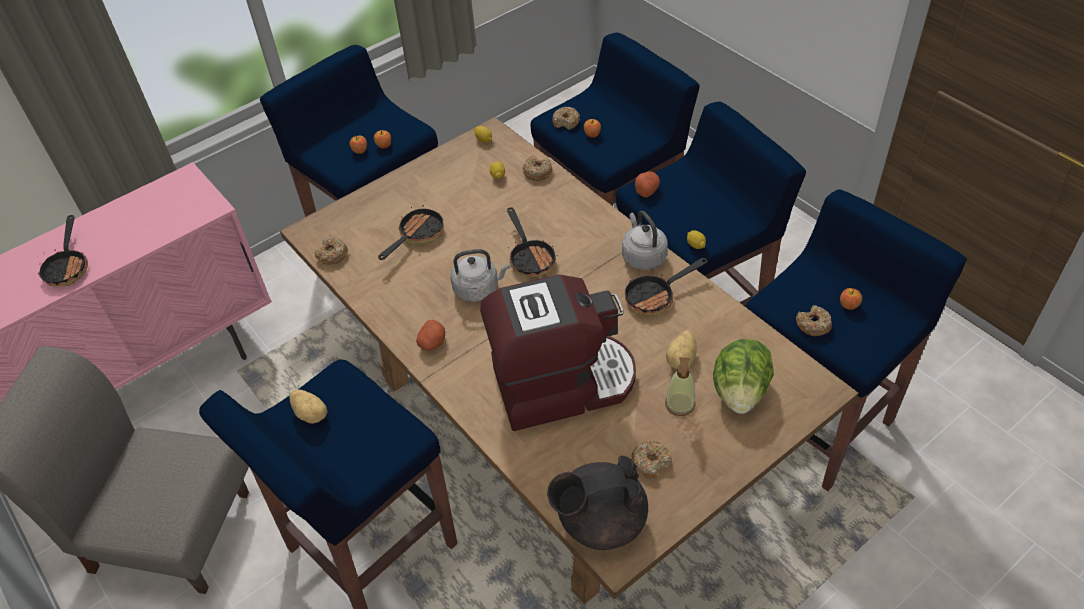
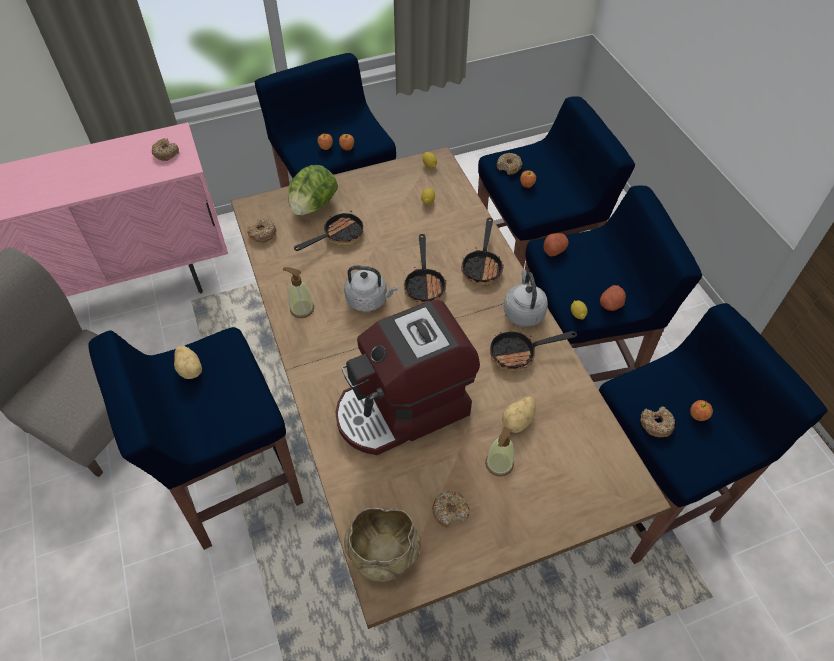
camera: 15 degrees right, 5 degrees up
(68, 267) = (58, 185): frying pan -> frying pan (482, 266)
(410, 317) = (302, 309): none -> soap dispenser
(432, 343) = (310, 337): potato -> potato (611, 304)
(537, 172) = (463, 207): donut -> donut (166, 153)
(562, 383) = (403, 409): coffee machine -> coffee machine turned 150 degrees clockwise
(600, 521) = (383, 551): black teapot -> beige bowl
(740, 392) = (559, 470): lettuce -> lettuce (313, 206)

